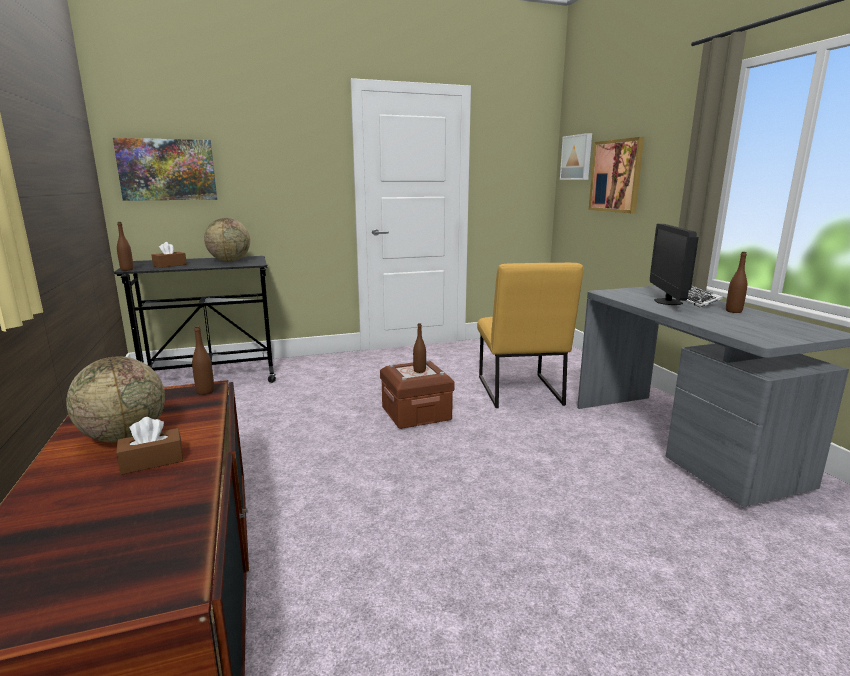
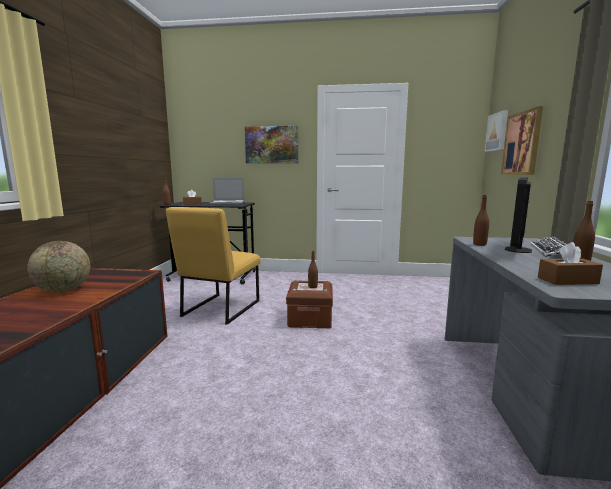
camera: 25 degrees right, 5 degrees down
(152, 461) = (51, 305): brown tissue box -> brown tissue box (567, 280)
(167, 170) = (204, 148): picture -> picture (272, 145)
(205, 391) = (139, 274): brown bottle -> brown bottle (479, 244)
(229, 261) = (228, 203): globe -> laptop
(519, 391) = (405, 318): yellow chair -> yellow chair (220, 309)

